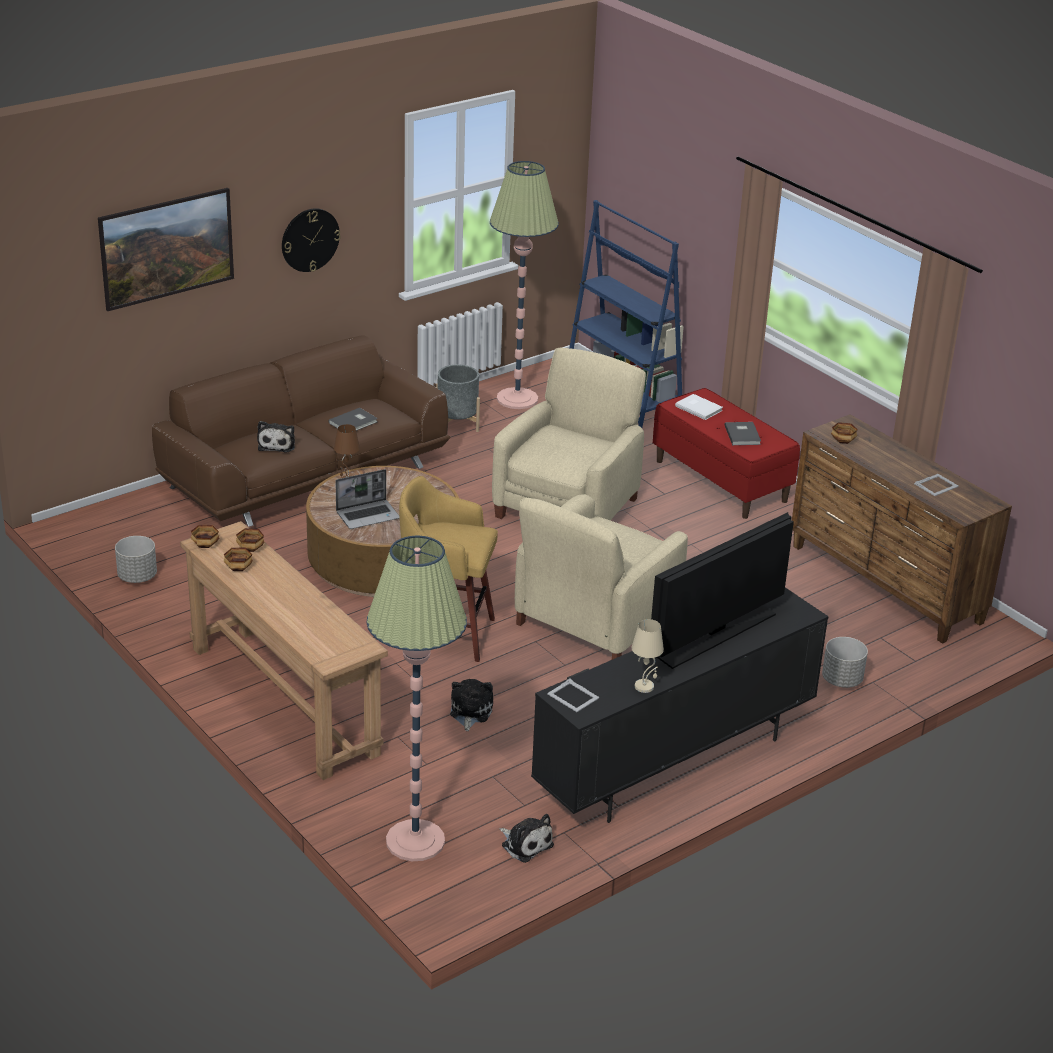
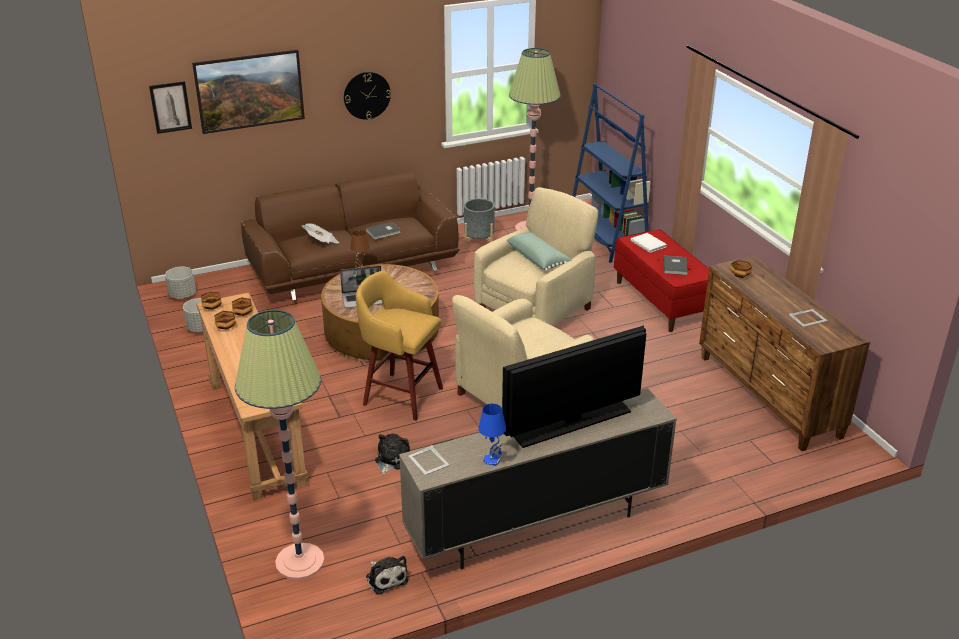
camera: 15 degrees right, 0 degrees up
(68, 279) = (170, 107): none -> picture
(277, 444) = (321, 242): plush toy -> newspaper
(573, 441) = (538, 259): none -> green pillow
(644, 686) = (492, 460): beige table lamp -> blue table lamp
(674, 765) = (535, 527): black tv stand -> beige tv stand
(842, 680) = (704, 472): grey planter -> grey planter (182, 295)

